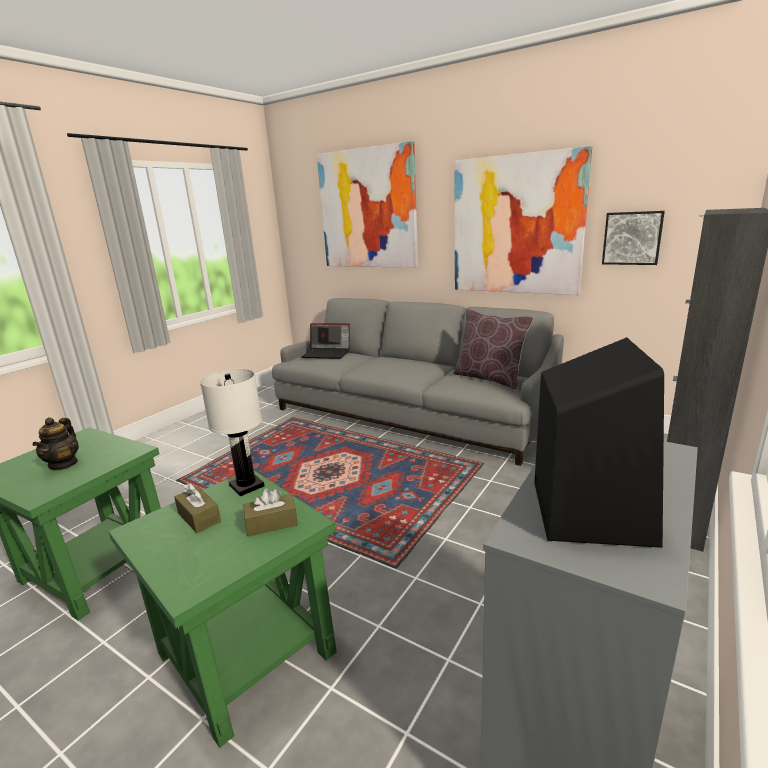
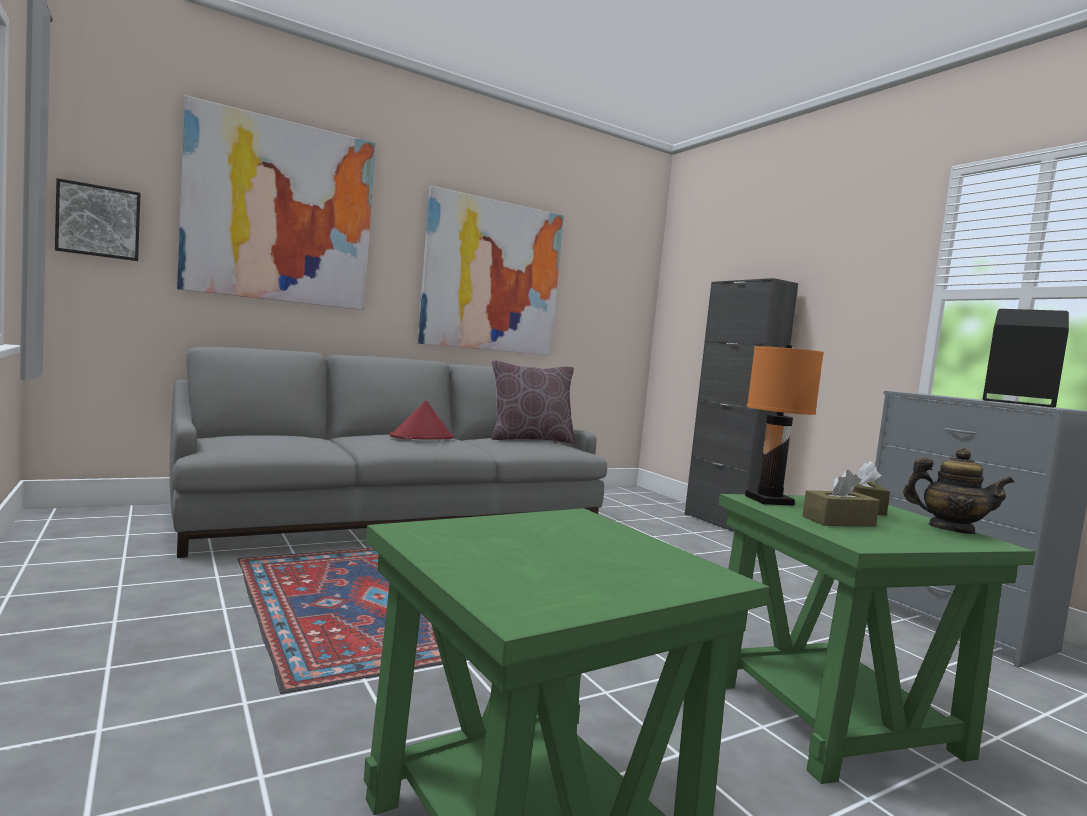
camera: 65 degrees left, 15 degrees down
(63, 464) = (569, 553): teapot -> teapot (950, 529)
(246, 486) = (769, 500): white table lamp -> orange table lamp
(327, 353) = (261, 436): laptop -> none
(400, 366) = (422, 437): none -> red hat
(632, 238) = (587, 305): picture -> picture (99, 221)

